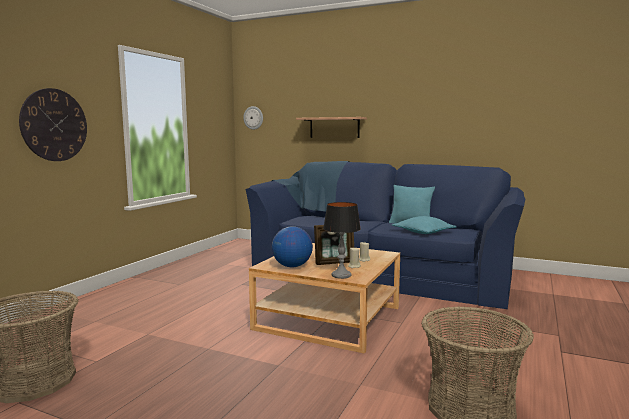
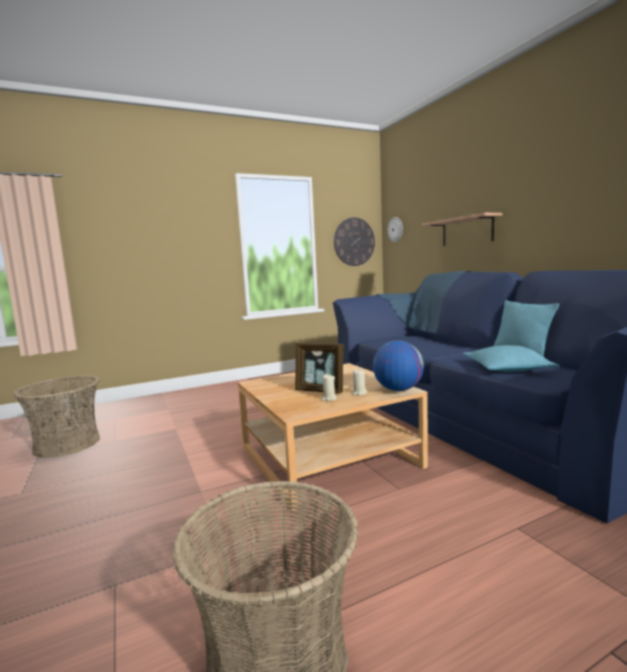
camera: 40 degrees right, 0 degrees up
(54, 125) = (171, 247): wall clock -> wall clock (354, 242)
(292, 266) = (273, 387): globe -> globe (398, 389)
(341, 275) = (289, 406): table lamp -> none

